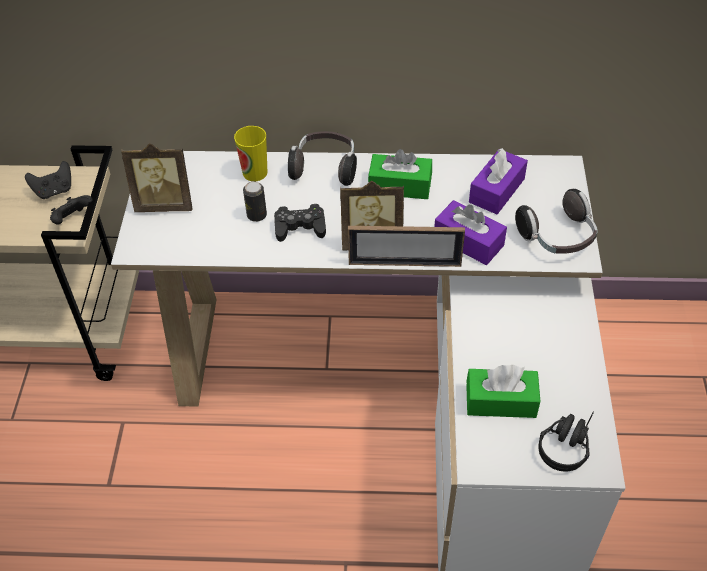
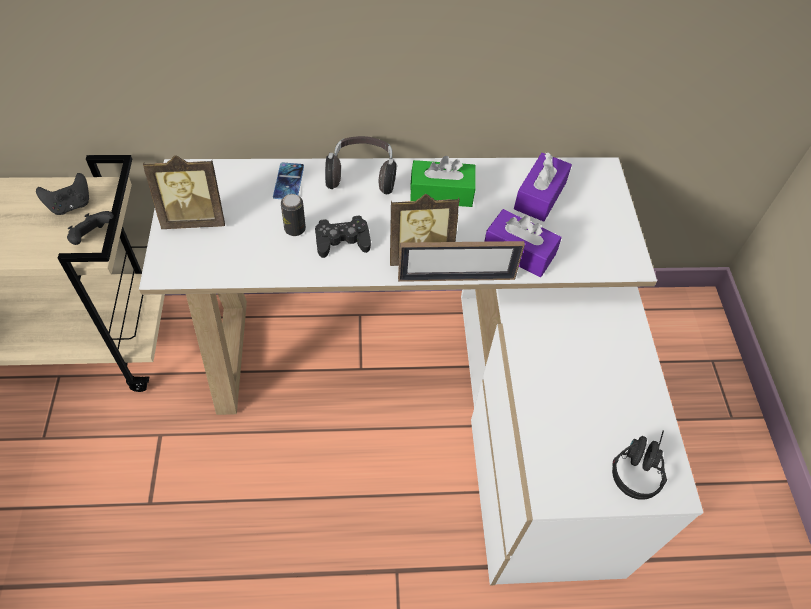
camera: 10 degrees left, 5 degrees up
(255, 172) = (288, 181): cup -> phone
(500, 401) = (565, 422): green tissue box -> none
(557, 238) = (607, 245): headphones -> none

